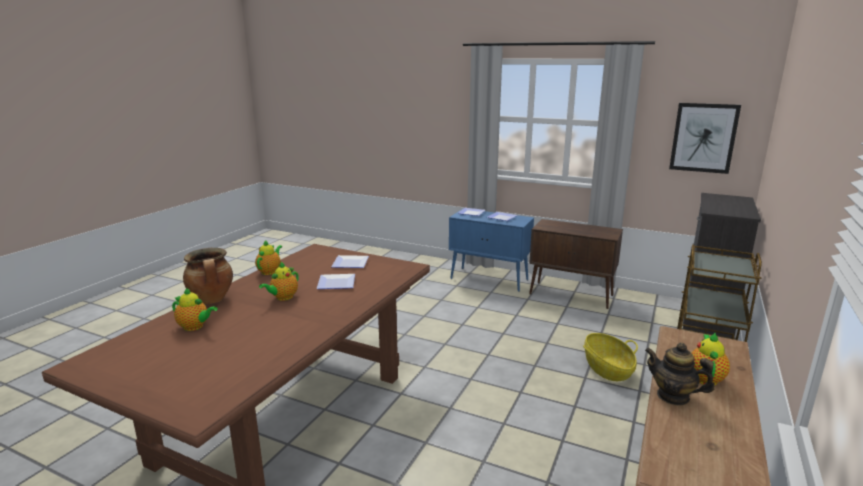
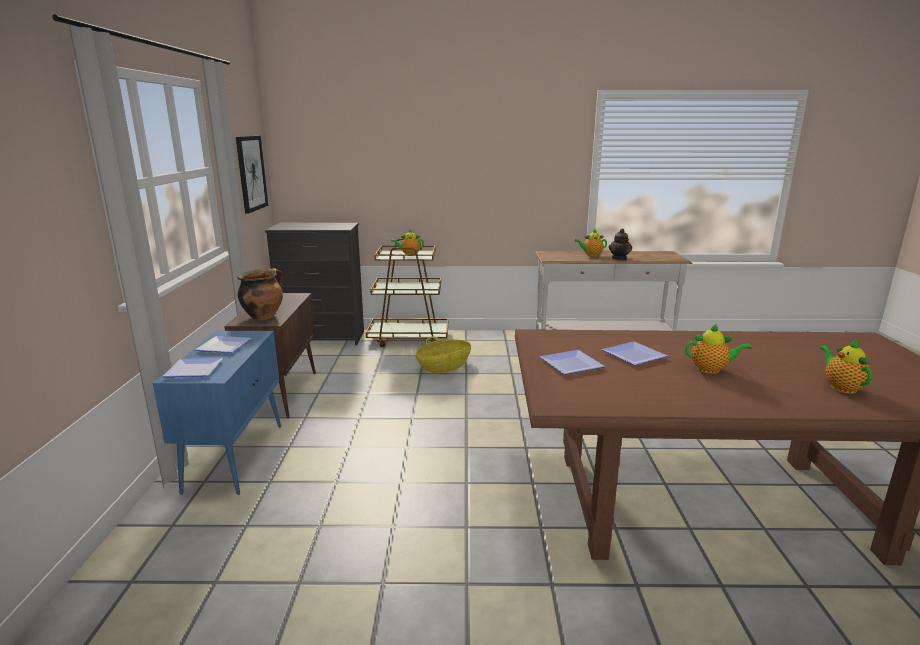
camera: 115 degrees left, 0 degrees up
(212, 300) = (798, 406): cooking pot -> cooking pot (263, 316)
(270, 271) = (675, 405): teapot -> teapot (409, 254)

